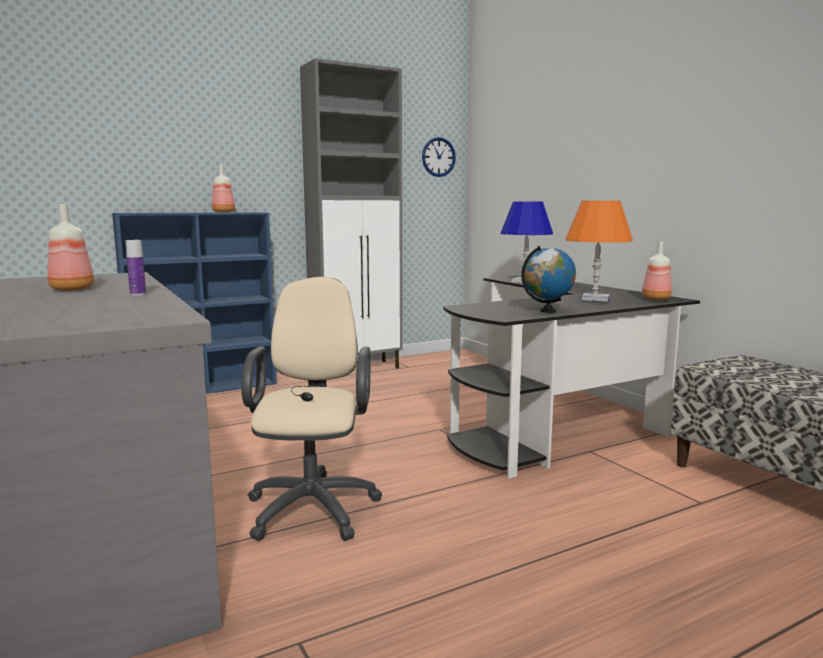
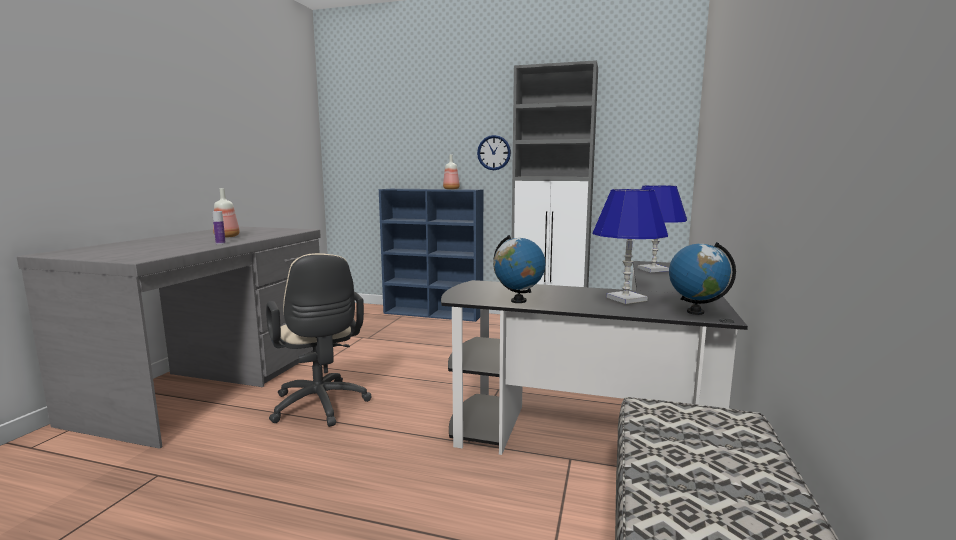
camera: 45 degrees right, 0 degrees up
(314, 505) = (320, 407): beige office chair -> beige office chair turned 105 degrees clockwise
(438, 157) = (660, 138): wall clock -> wall clock (494, 152)
(595, 299) = (626, 299): orange table lamp -> blue table lamp
(655, 298) = (695, 312): bottle -> globe

